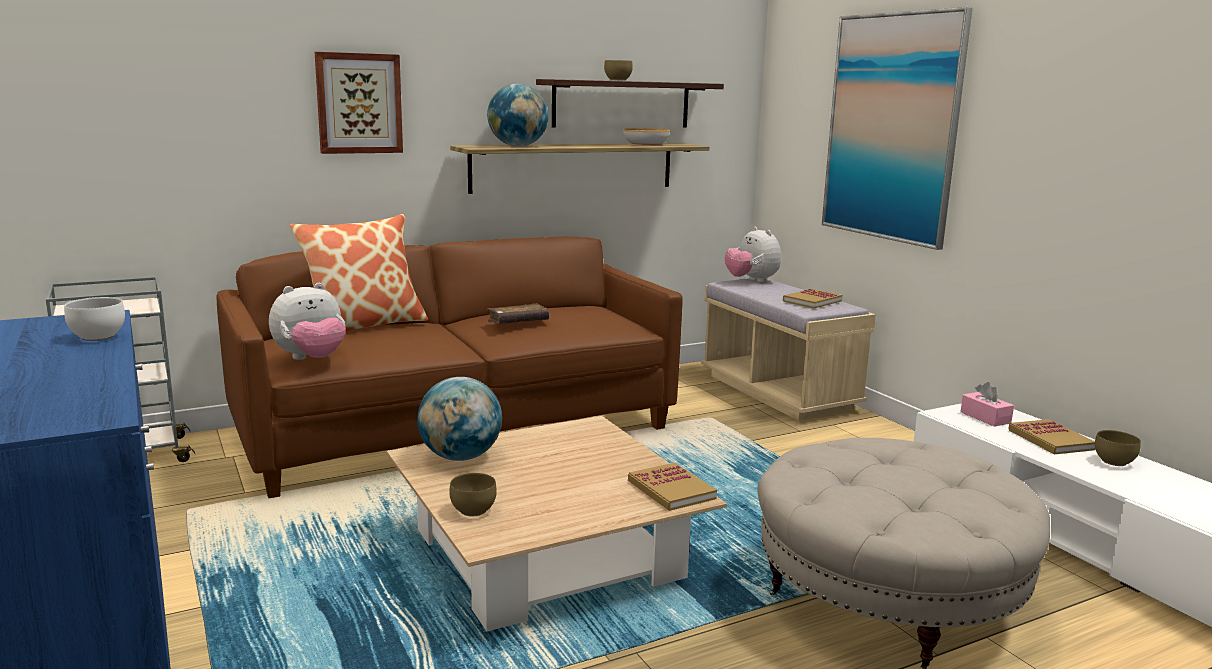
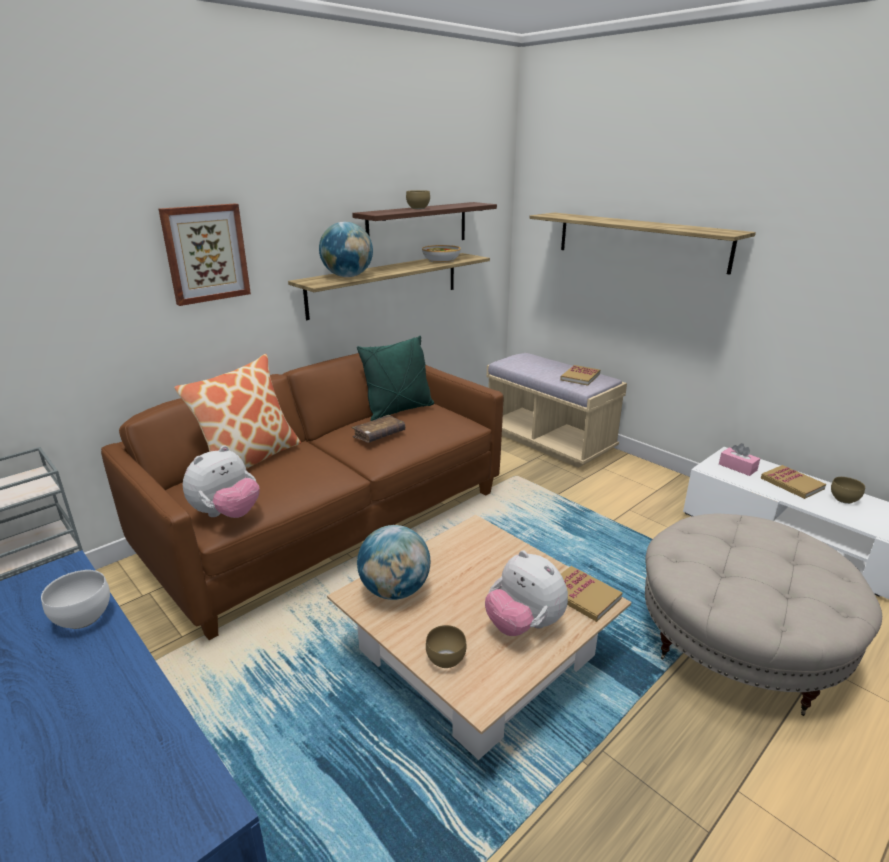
camera: 15 degrees left, 10 degrees up
(559, 308) = (398, 410): none -> green pillow
(751, 281) = (521, 358): plush toy -> plush toy (524, 625)
(891, 127) = (640, 241): picture -> shelf

